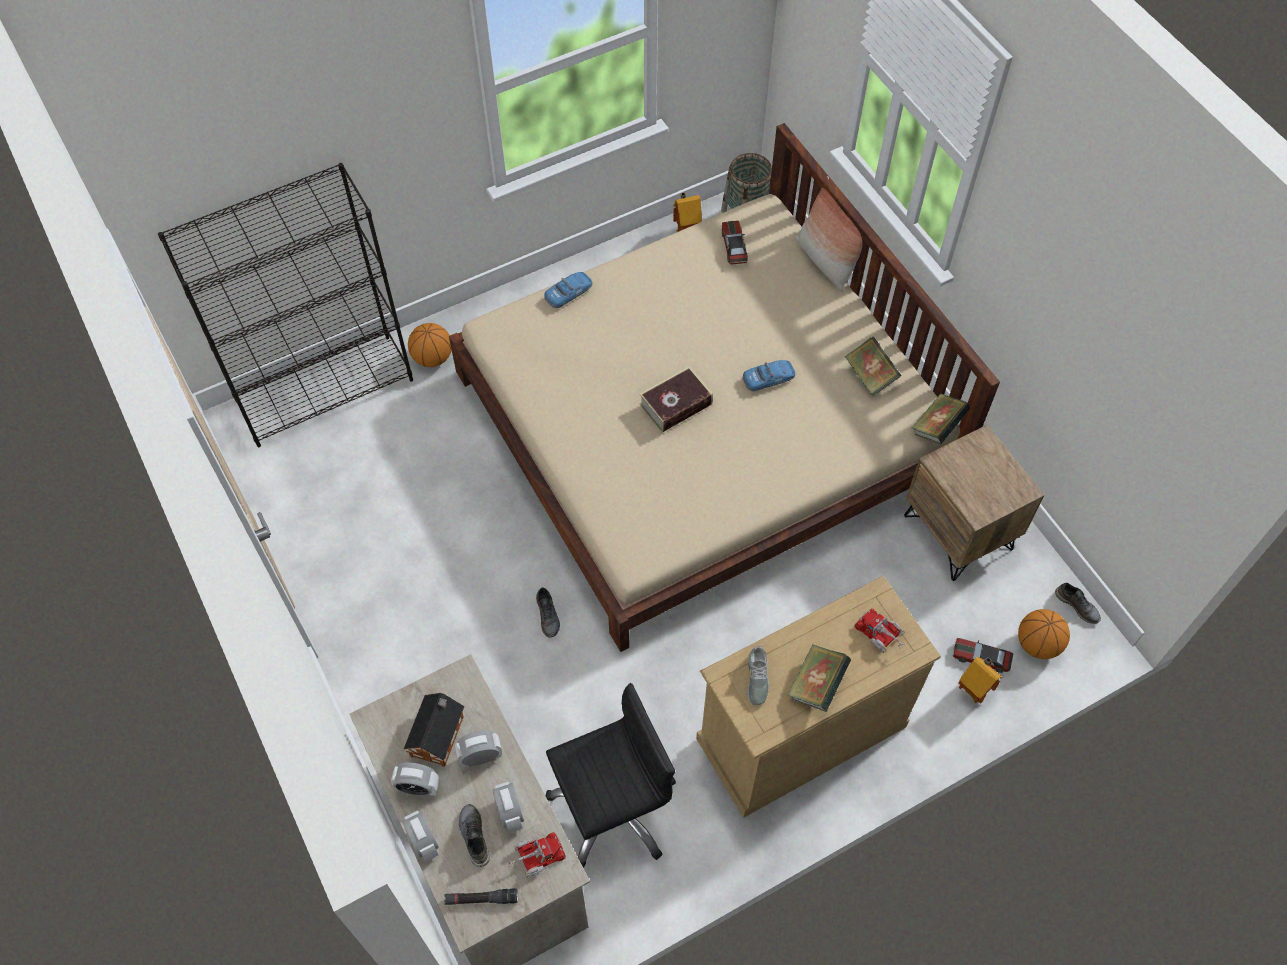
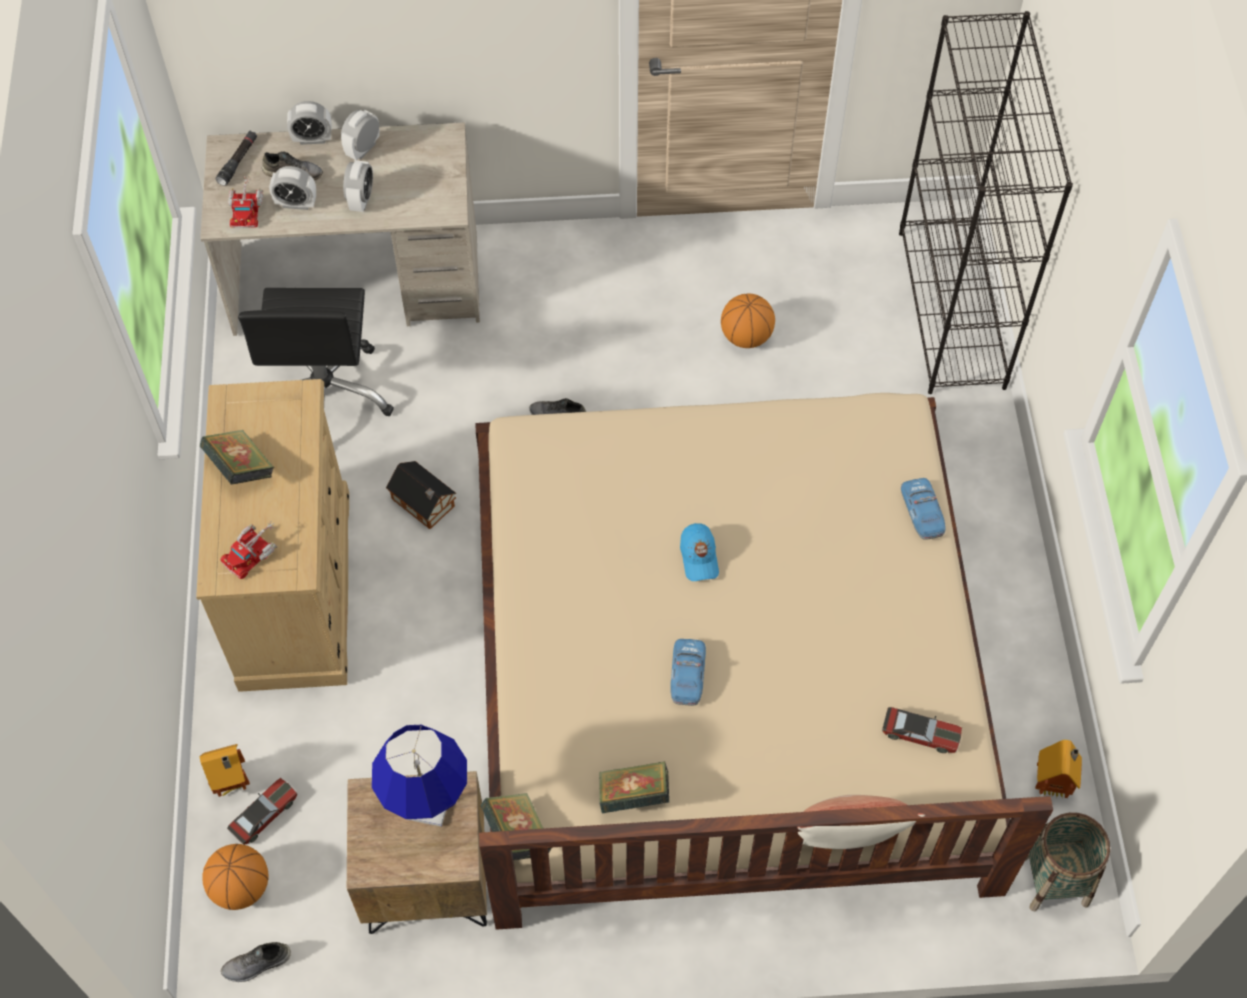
camera: 115 degrees right, 0 degrees up
(433, 358) = (953, 422): basketball -> basketball (746, 337)
(438, 734) = (403, 177): toy house -> toy house (424, 504)
(676, 404) = (699, 557): book -> blue cap
(757, 678) = (282, 421): grey shoe -> none
(881, 635) = (253, 552): toy truck -> toy truck turned 150 degrees clockwise
(961, 474) = (428, 806): none -> blue table lamp

